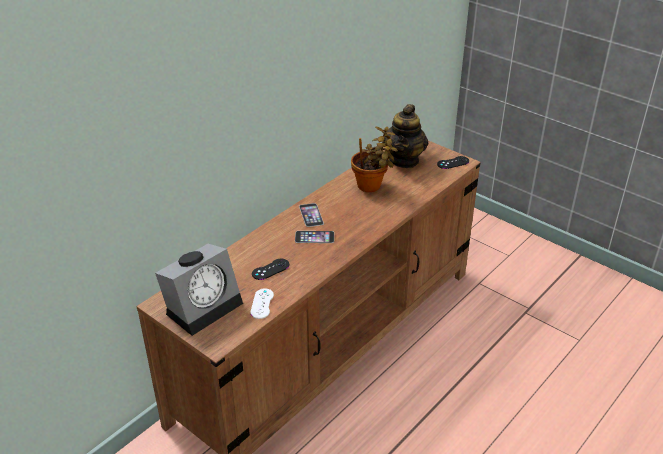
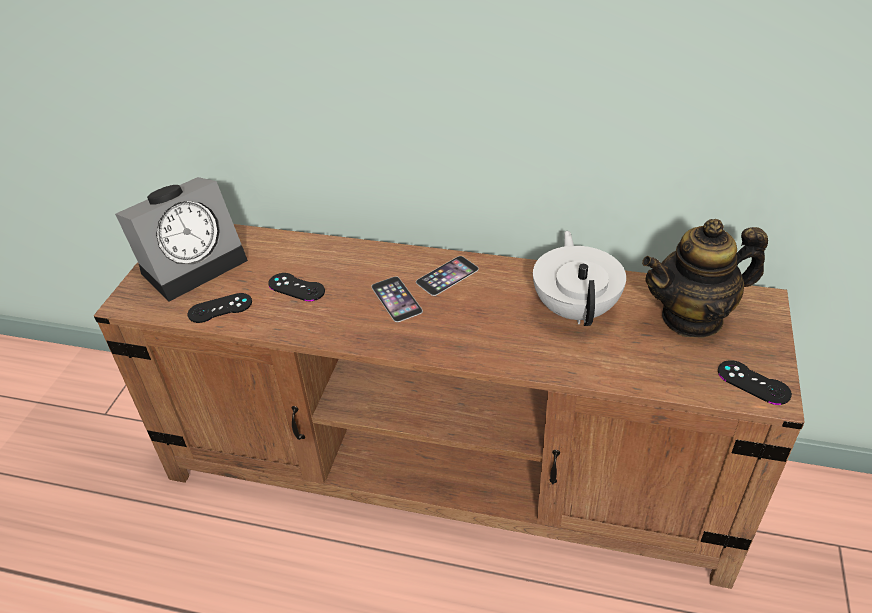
camera: 65 degrees right, 5 degrees up
(204, 306) = (195, 263): alarm clock -> alarm clock turned 60 degrees counterclockwise
(262, 303) = (220, 308): white game controller -> black game controller
(371, 186) = (576, 308): potted plant -> white teapot

